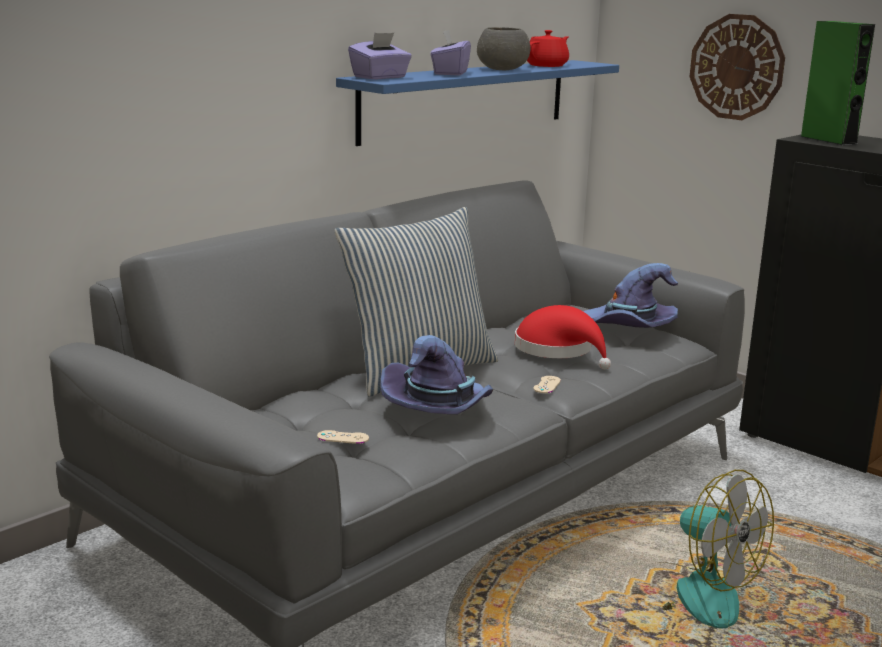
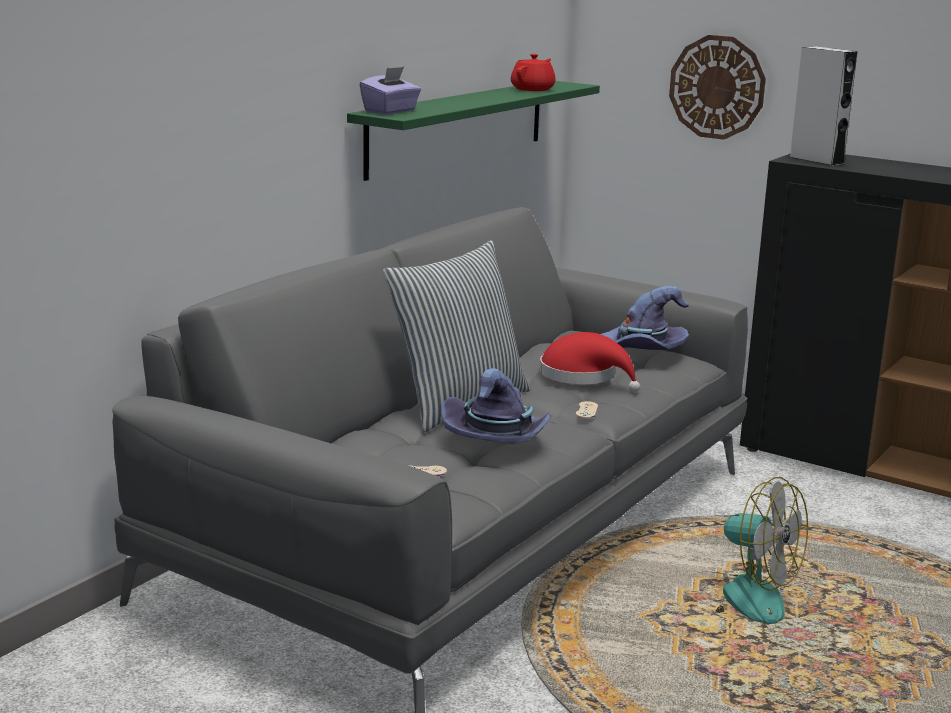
camera: 10 degrees left, 0 degrees up
(450, 73) = (451, 103): purple tissue box -> none
(466, 99) = (458, 127): blue shelf -> green shelf
(502, 69) = (495, 96): grey bowl -> none
(828, 140) = (816, 160): green speaker -> grey speaker

